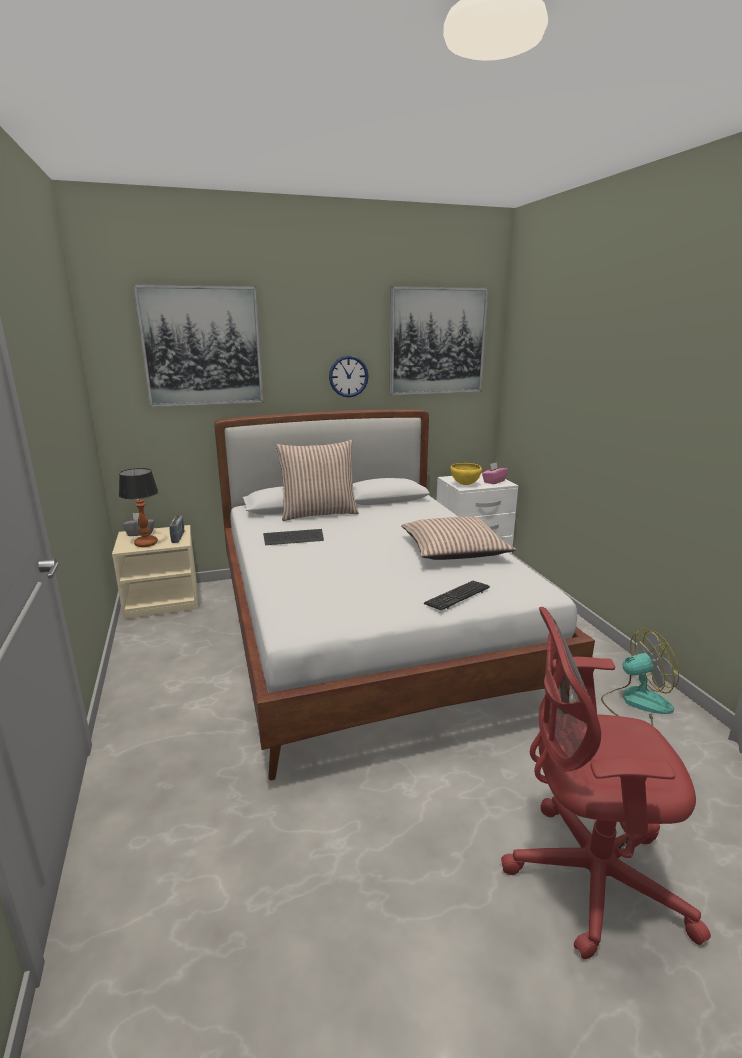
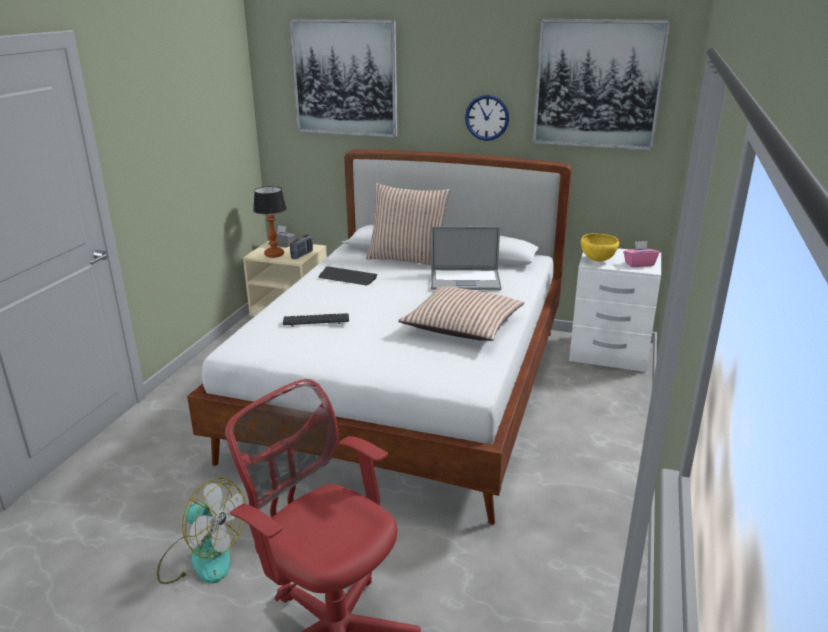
camera: 35 degrees right, 5 degrees up
(396, 518) = (465, 280): none -> laptop
(457, 596) = (387, 365): keyboard -> keyboard (316, 321)
(636, 703) = (577, 548): fan -> fan (202, 557)

